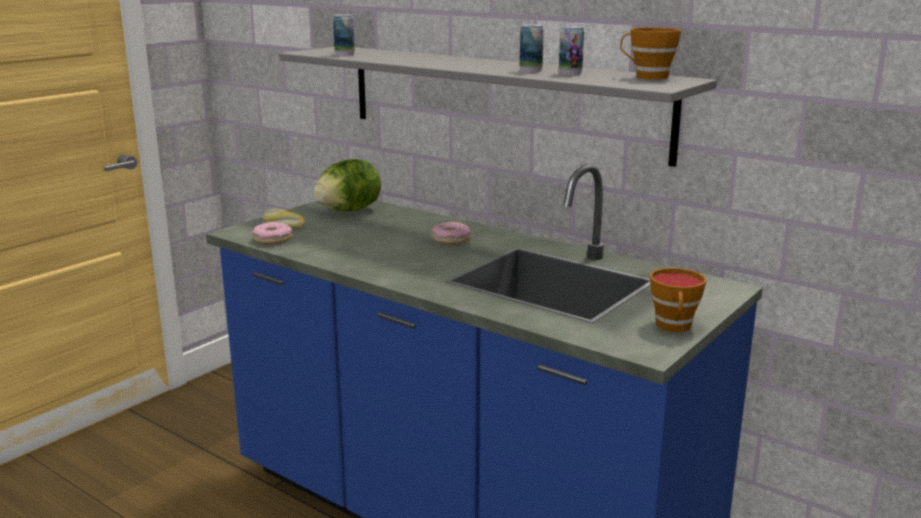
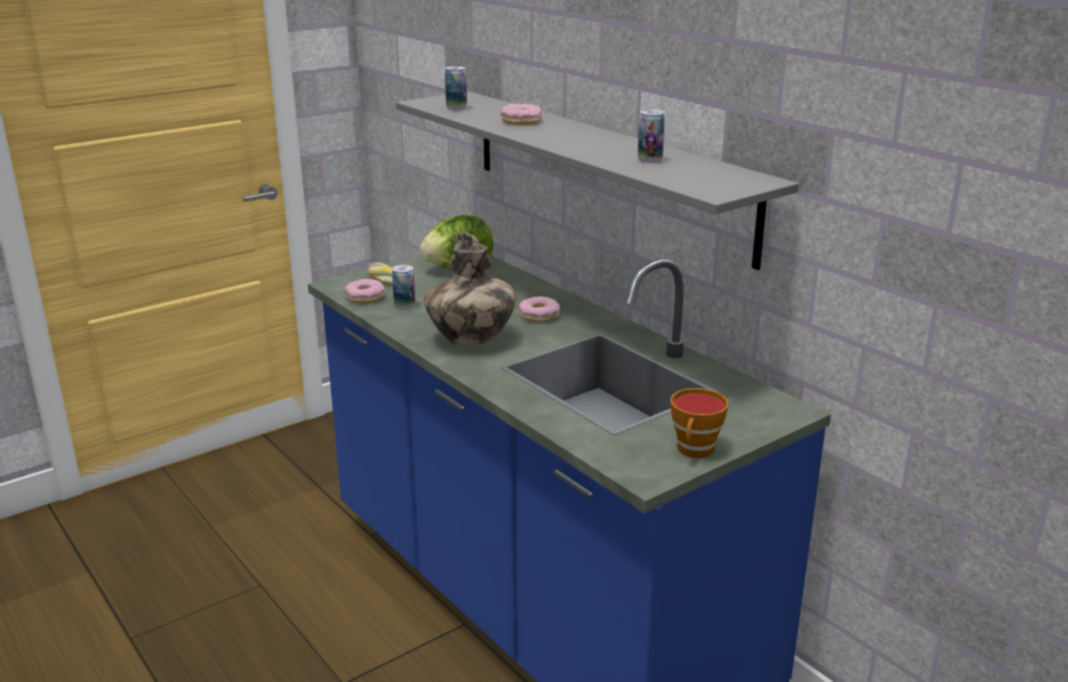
camera: 15 degrees right, 5 degrees up
(401, 263) = (470, 340): none -> vase
(417, 58) = (521, 121): none -> donut
(530, 70) = (614, 152): can -> can (404, 306)
(647, 77) = (725, 173): cup -> none

